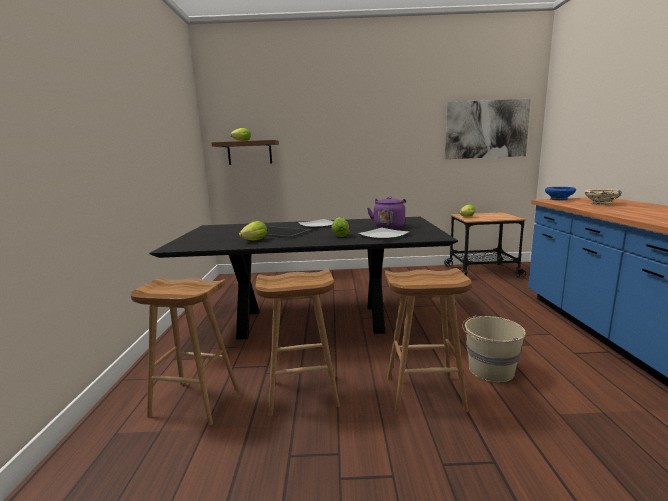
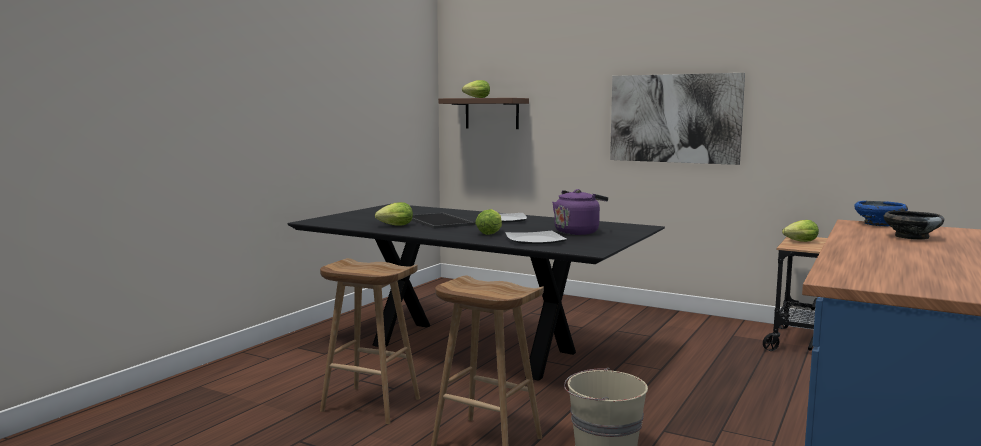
camera: 30 degrees right, 5 degrees down
(193, 402) = (274, 384): brown stool -> none
(486, 129) = (868, 89): picture -> picture (674, 118)
(601, 203) = (911, 237): beige bowl -> black bowl

